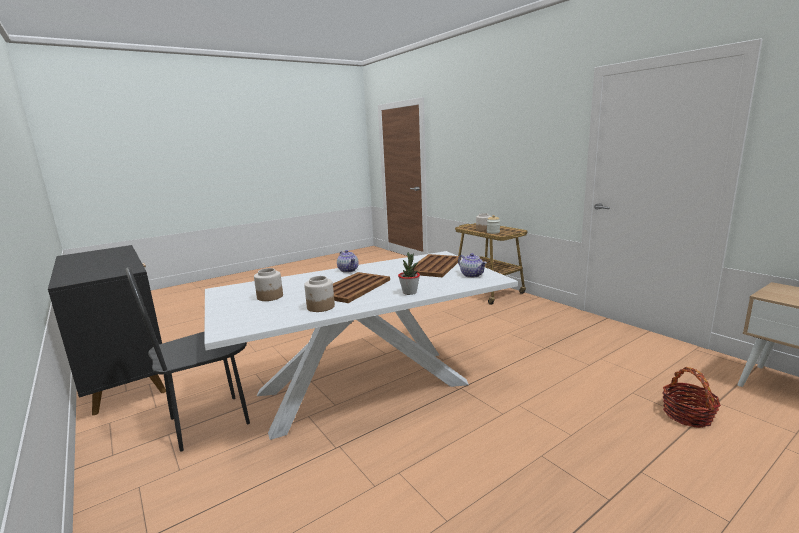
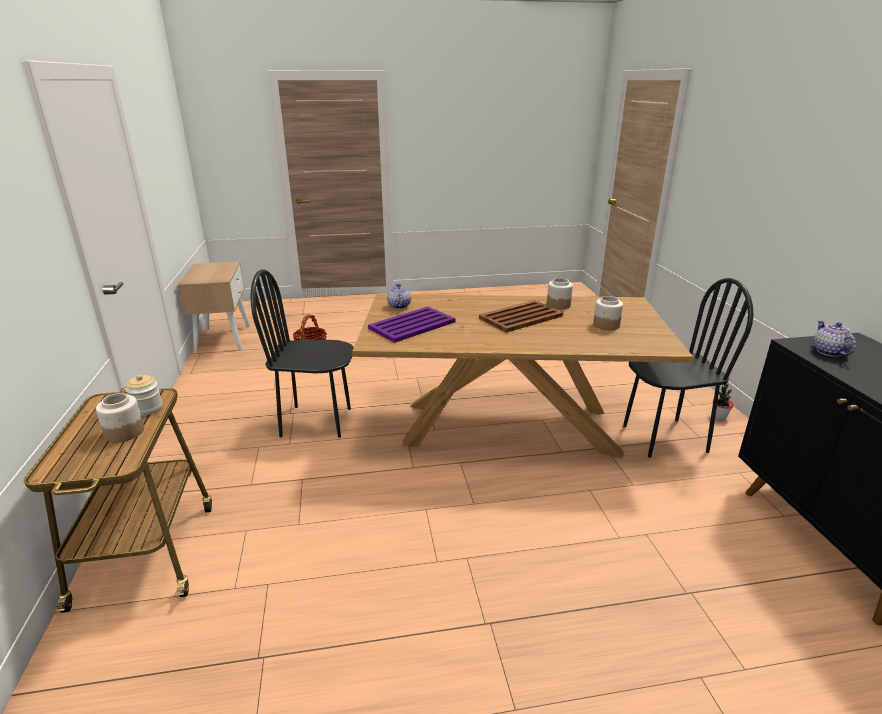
camera: 155 degrees left, 10 degrees up
(348, 270) = (511, 344): teapot -> teapot (828, 352)
(365, 388) = (507, 427): white dining table -> brown dining table
(409, 292) = (476, 302): potted plant -> potted plant (719, 416)
(434, 266) = (413, 325): brown tray -> purple tray
(517, 347) = (316, 421): none -> black chair

